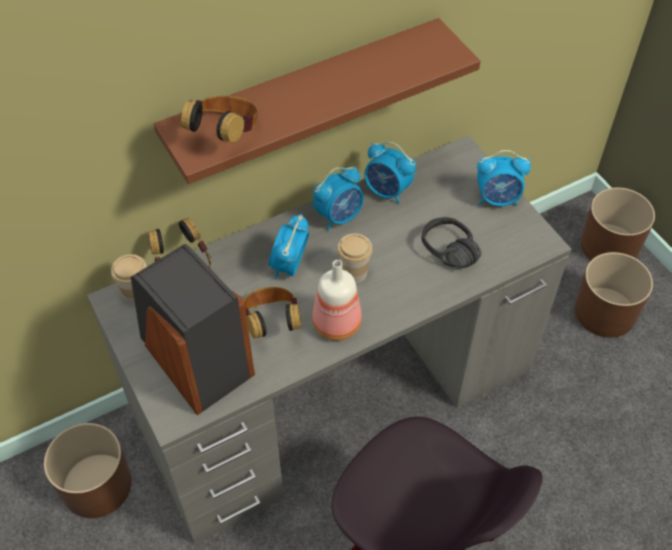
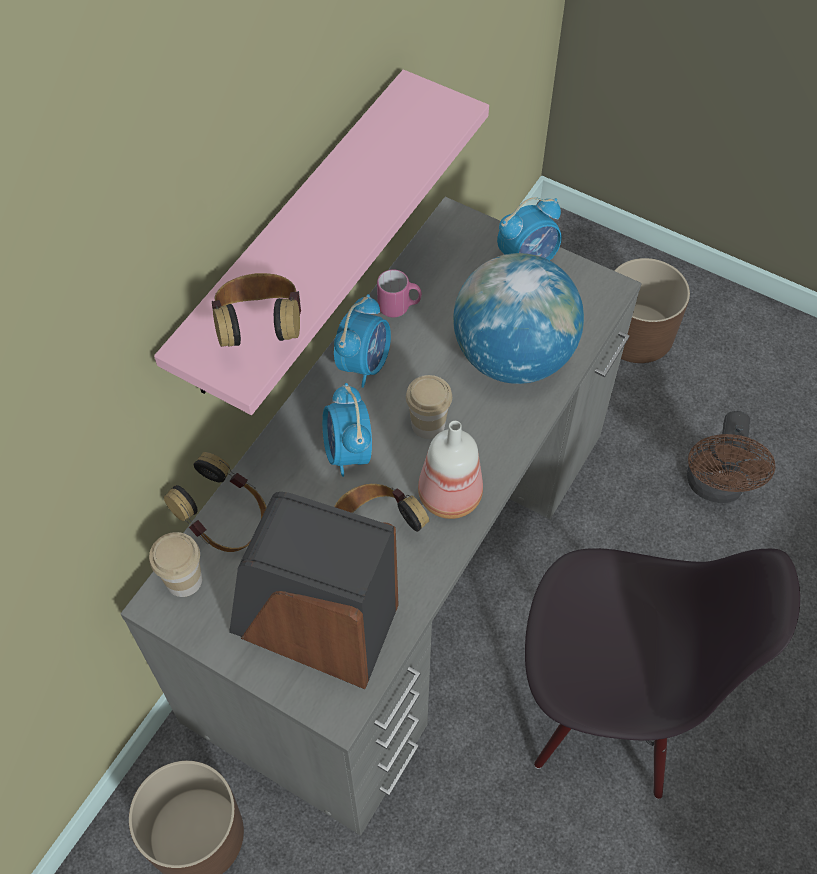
camera: 30 degrees left, 5 degrees up
(304, 99) = (293, 239): brown shelf -> pink shelf
(387, 191) = (399, 307): alarm clock -> pink mug
(443, 256) = (513, 356): black headphones -> globe
(596, 447) = (715, 487): none -> brown fan
(609, 246) = (597, 255): brown planter -> none

